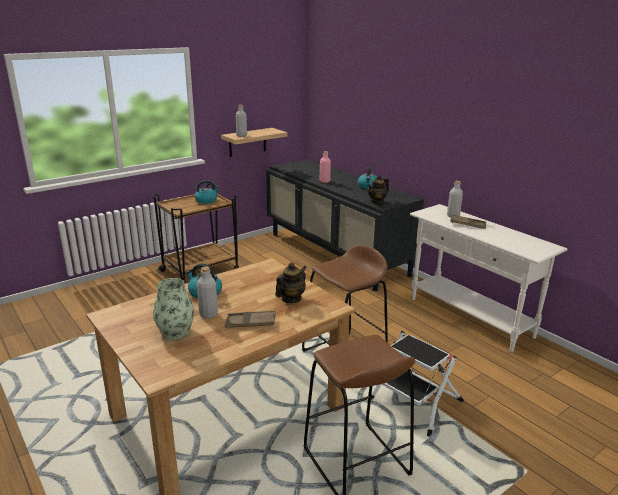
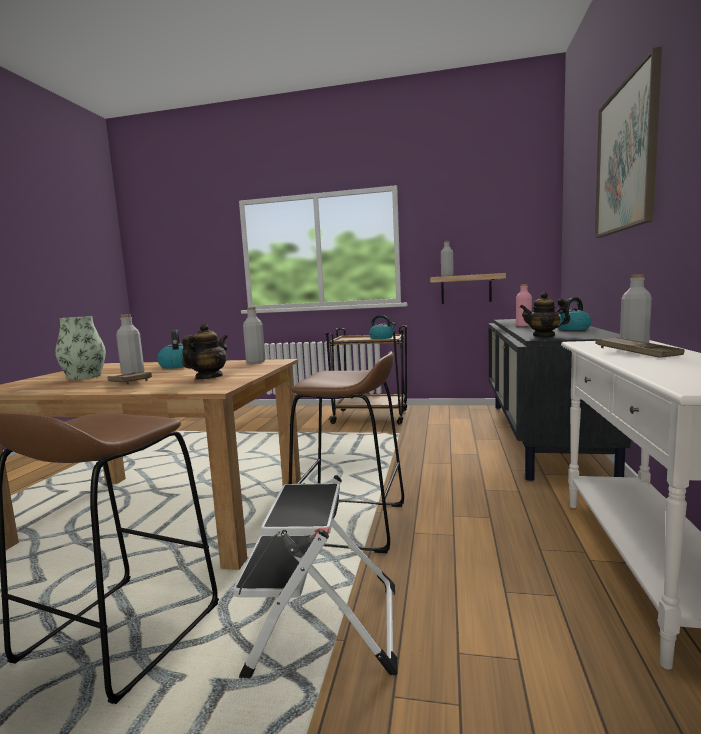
camera: 50 degrees right, 15 degrees down
(253, 270) = (255, 361): none -> grey bottle
(291, 299) = (208, 378): teapot -> teapot turned 60 degrees counterclockwise
(410, 87) = (626, 158): none -> picture

